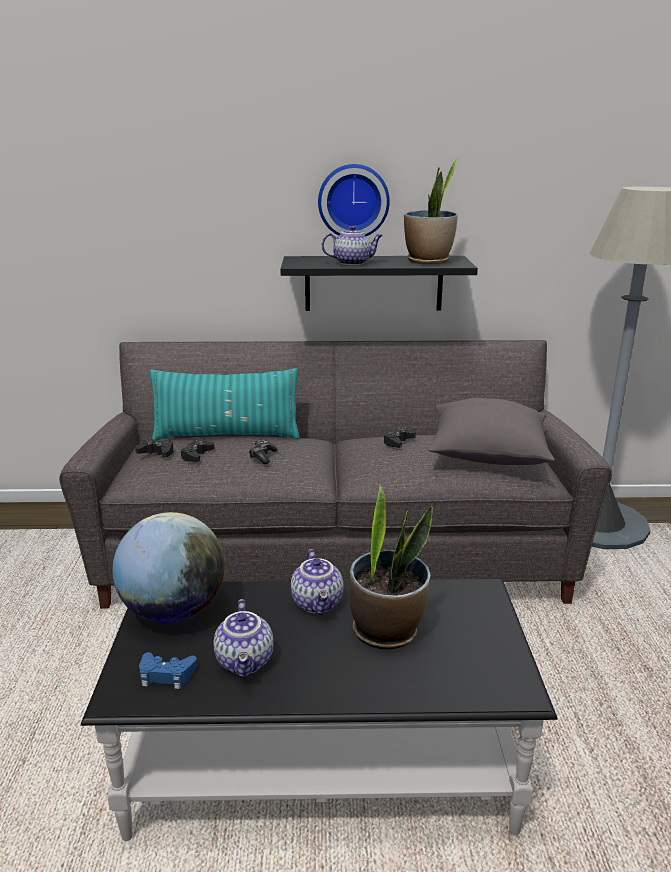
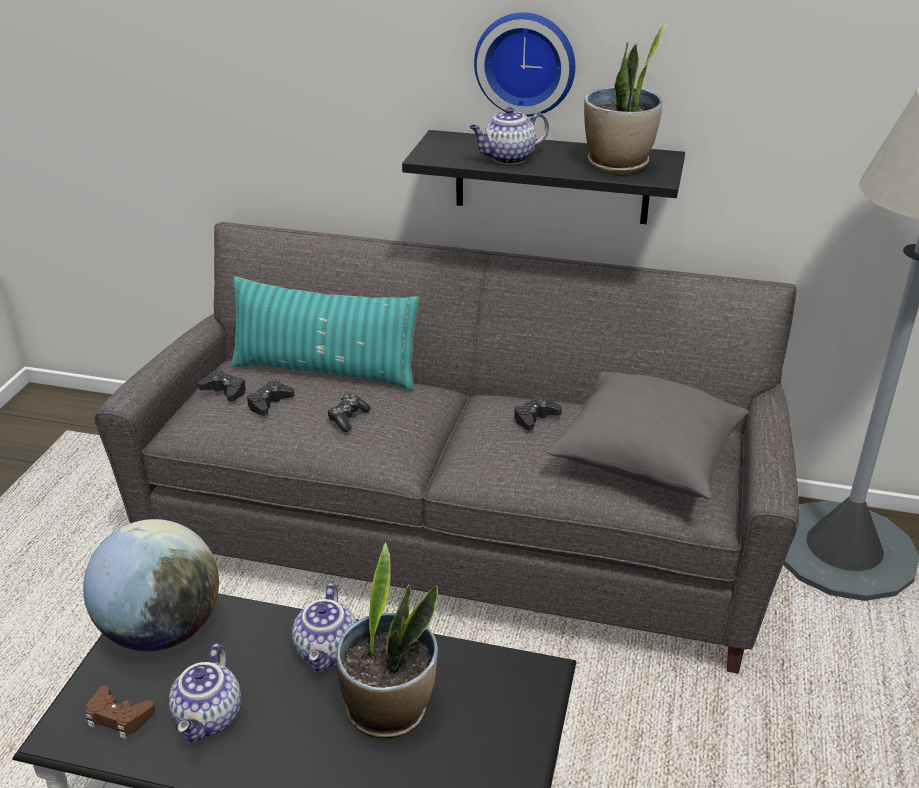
camera: 15 degrees right, 10 degrees up
(166, 675) = (119, 717): blue game controller -> brown game controller
(352, 263) = (508, 158): teapot -> teapot turned 150 degrees clockwise

